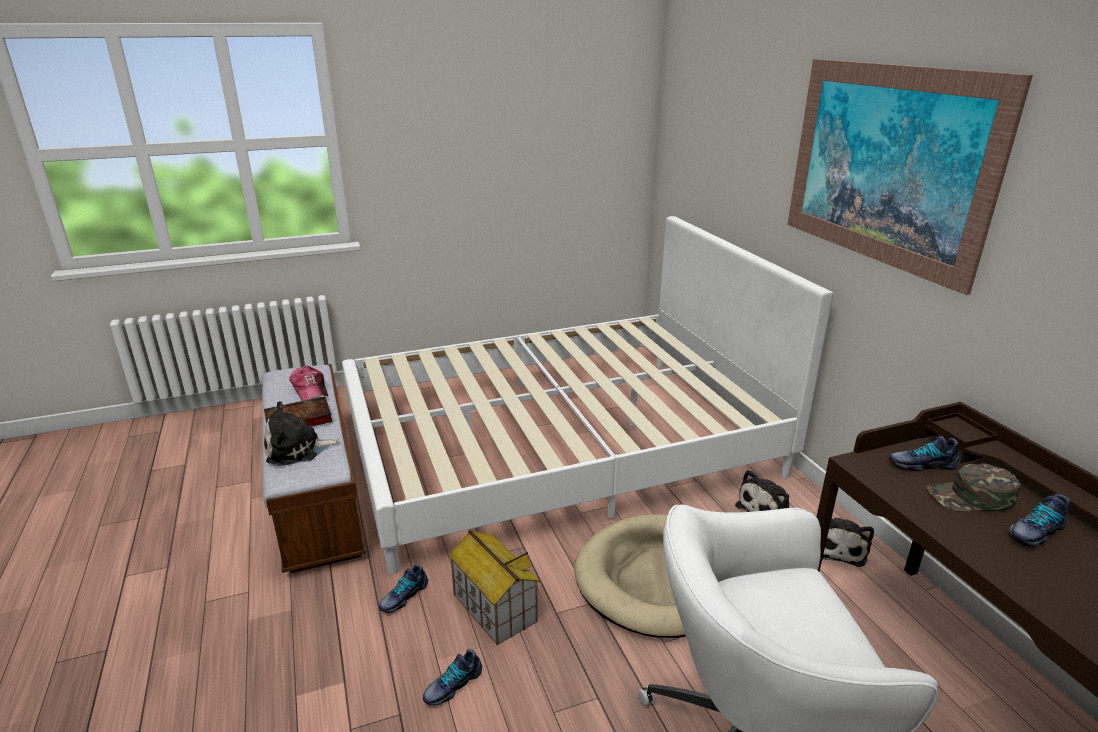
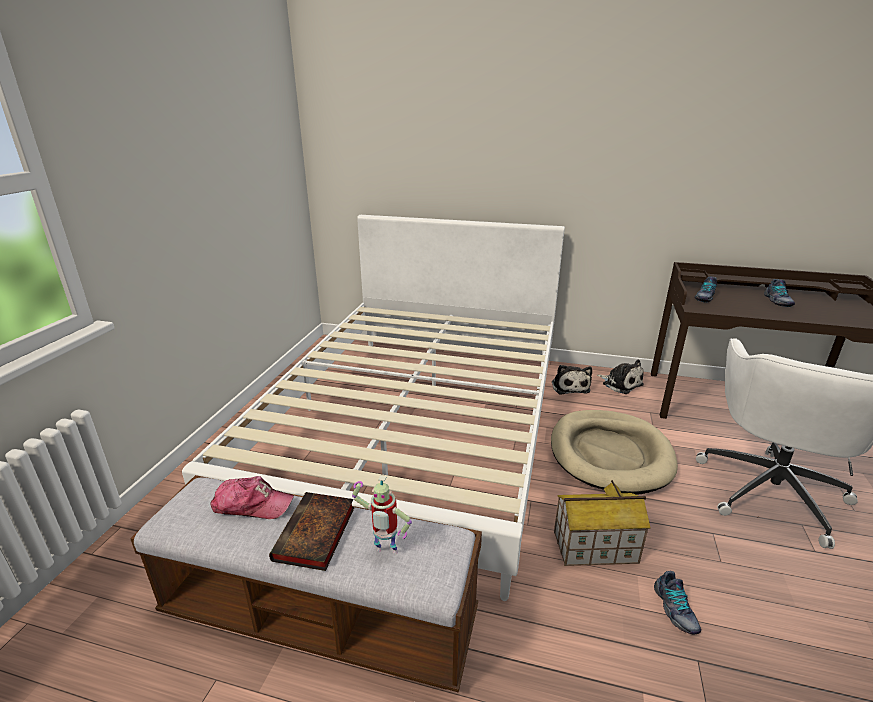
camera: 55 degrees left, 0 degrees up
(297, 449) = (385, 553): plush toy -> toy robot
(403, 596) = (546, 601): shoe -> none
(886, 165) = (592, 131): picture -> none
(971, 497) = (742, 300): green cap -> none

